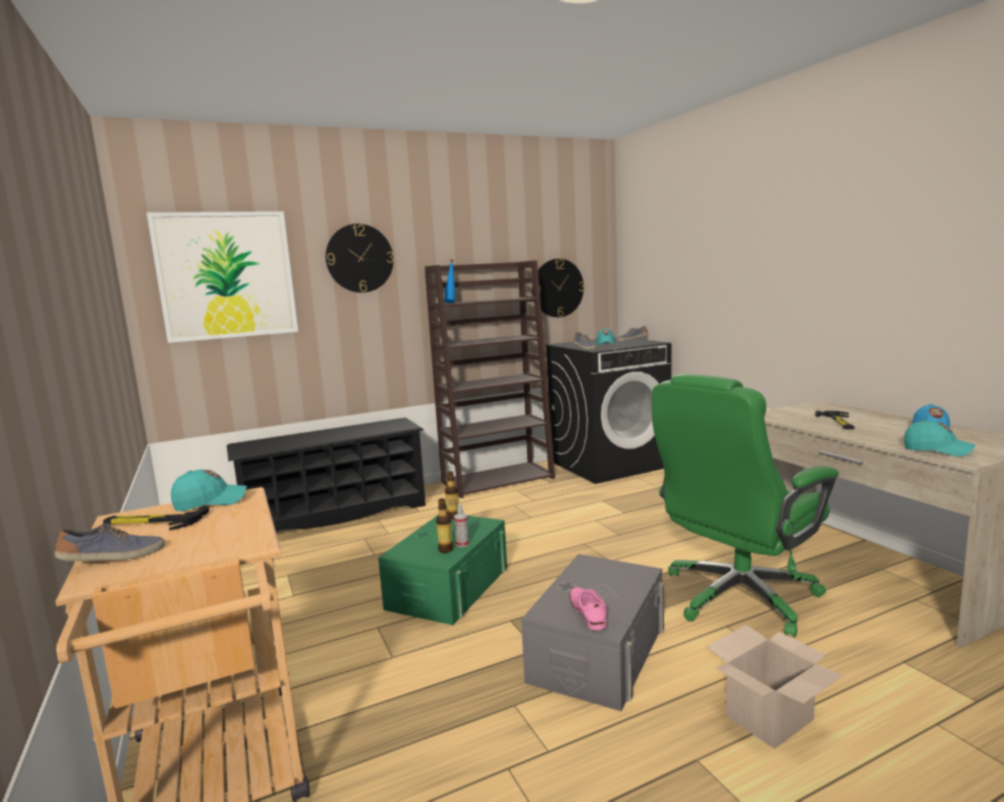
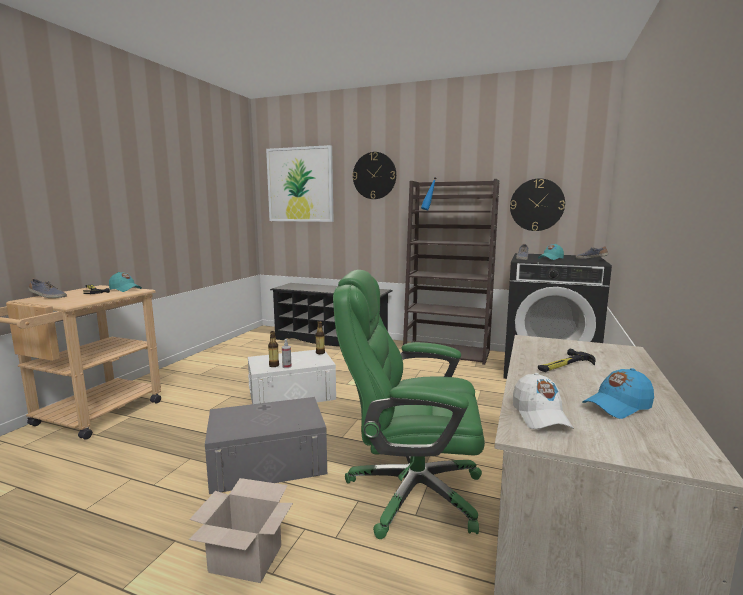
camera: 45 degrees right, 0 degrees up
(448, 587) = (292, 394): green storage box -> white storage box
(588, 612) = (234, 423): pink shoe -> none
(937, 450) = (540, 416): turquoise cap -> white cap

